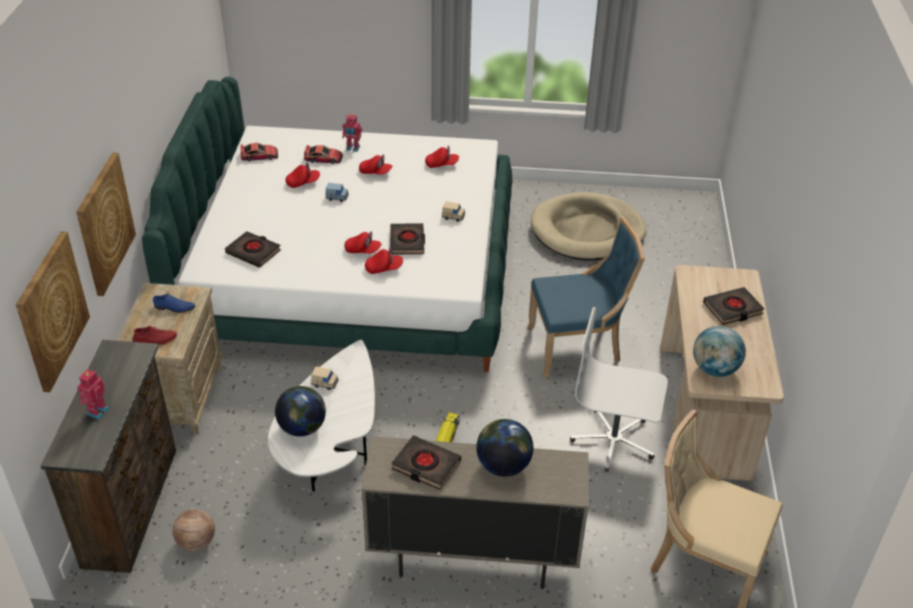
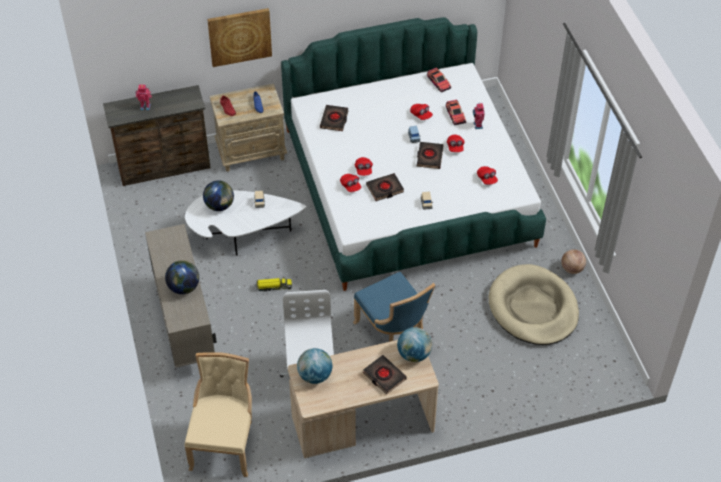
camera: 70 degrees right, 10 degrees up
(51, 311) = (156, 49): picture -> none
(196, 542) = (151, 203): basketball -> basketball (572, 269)
(426, 465) = (171, 253): black book -> black book (429, 157)
(705, 276) = (414, 354): none -> globe

